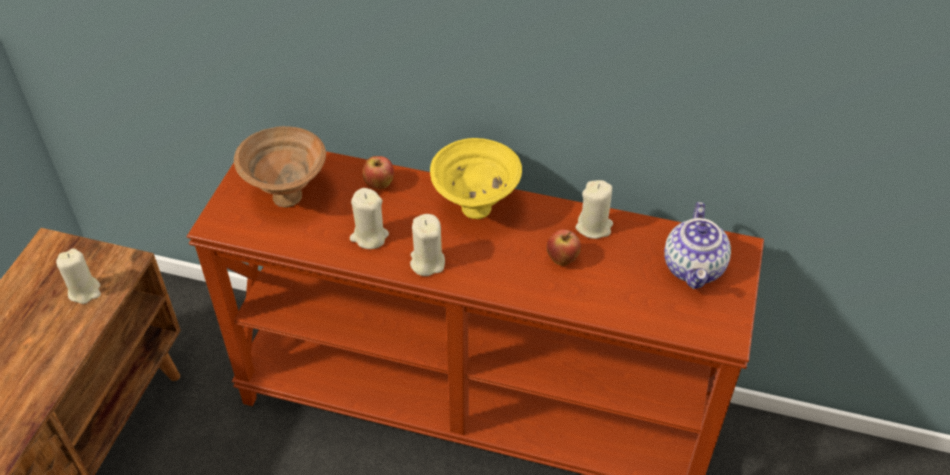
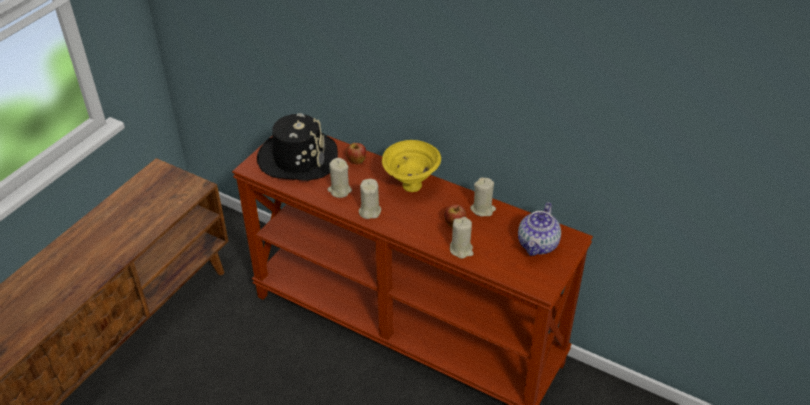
camera: 15 degrees right, 5 degrees down
(84, 291) = (170, 198): beige candle -> beige candle (461, 249)
(286, 195) = (298, 158): brown bowl -> black hat

